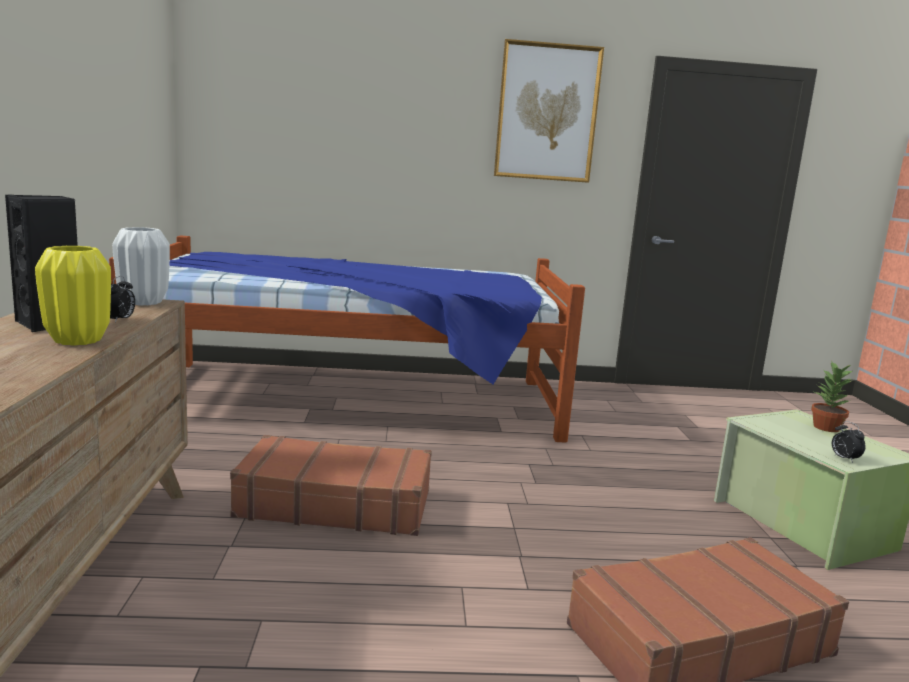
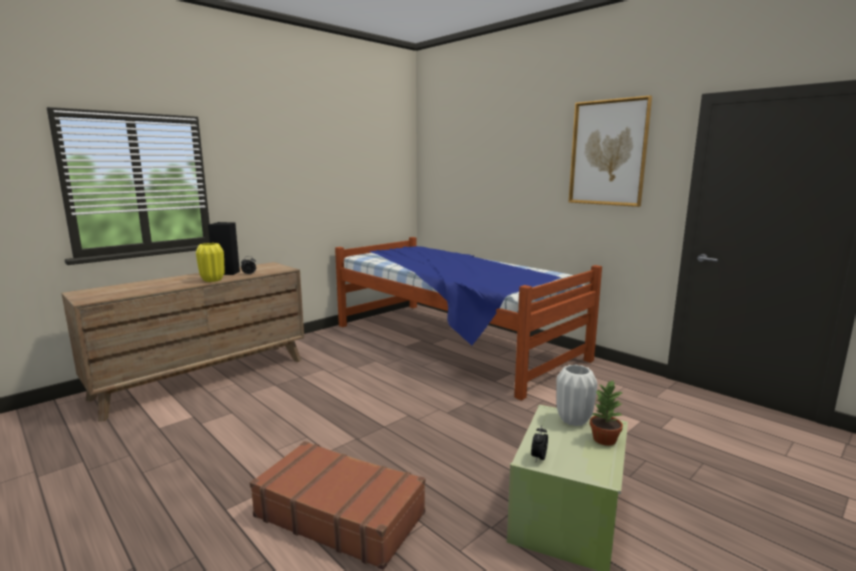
camera: 50 degrees right, 0 degrees up
(144, 302) = (283, 268): white vase -> white vase (574, 420)
(335, 503) = (339, 384): brown suitcase -> none

